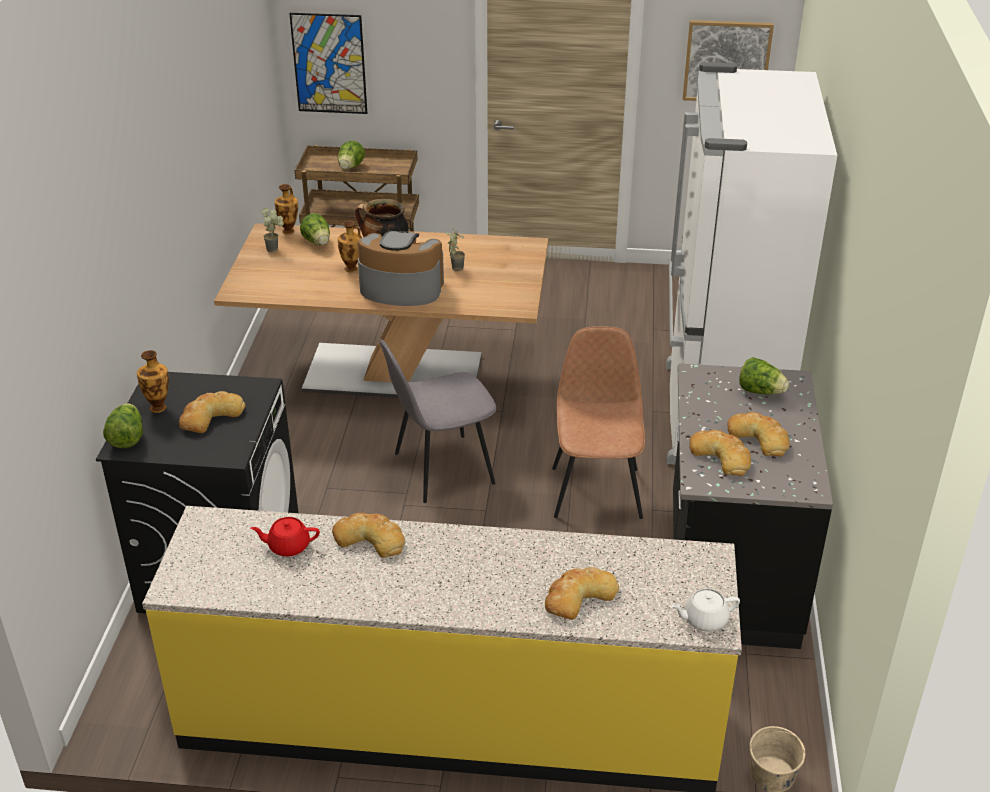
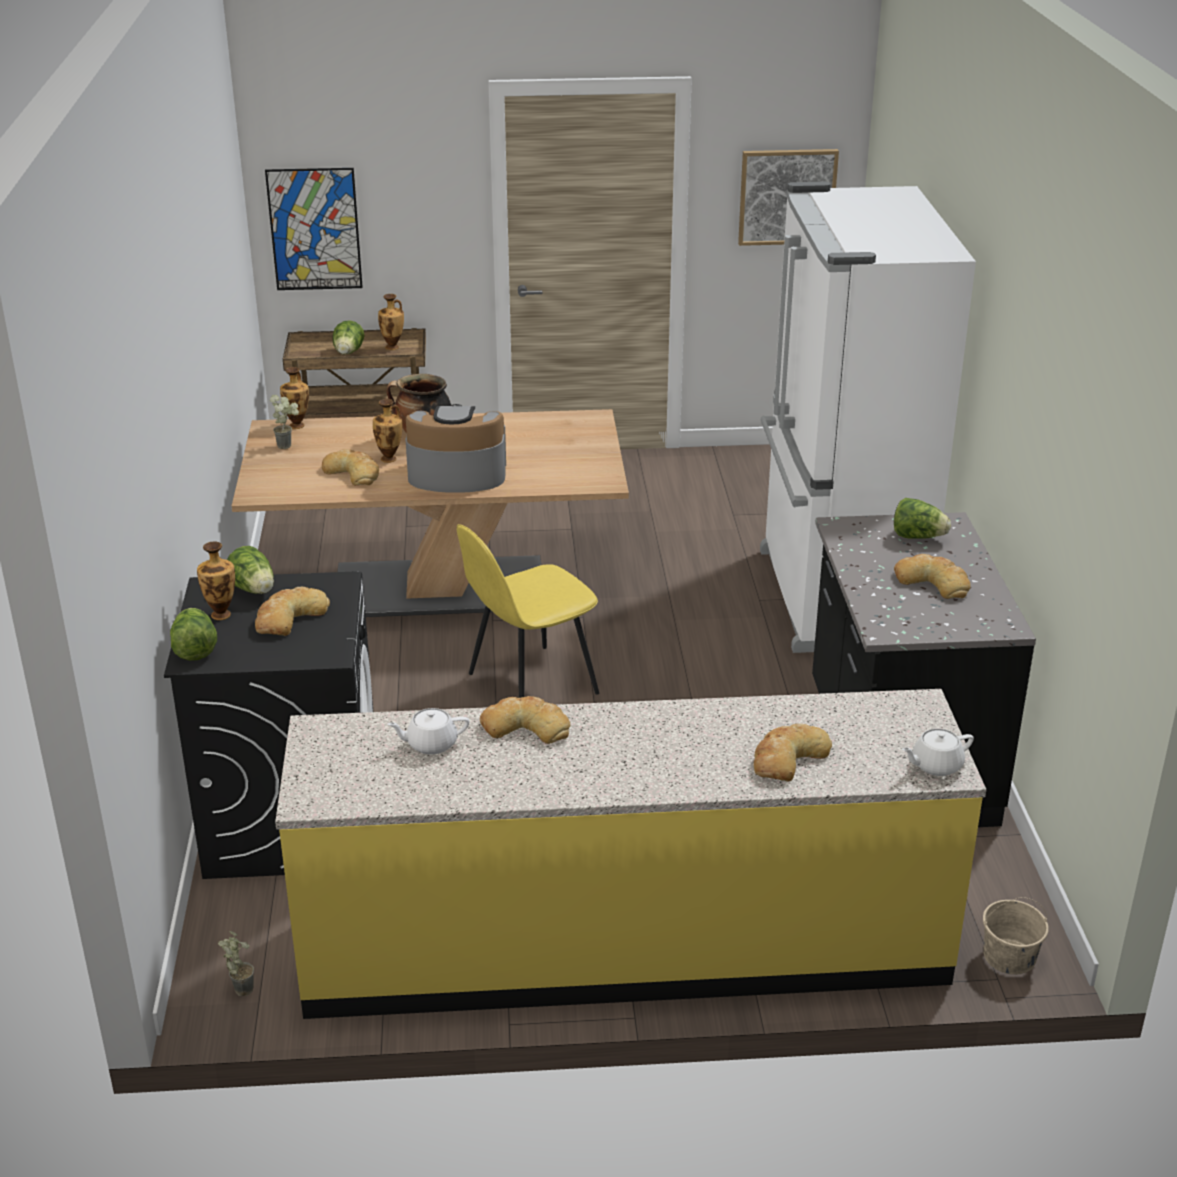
camera: 10 degrees left, 5 degrees down
(288, 546) = (431, 744): red teapot -> white teapot
(318, 242) = (337, 434): lettuce -> lettuce (254, 590)
(388, 165) = (393, 347): none -> vase
(441, 469) = (529, 684): grey chair -> yellow chair
(455, 267) = (513, 447): potted plant -> potted plant (240, 987)
(596, 490) = (720, 689): brown chair -> none
(721, 456) = (898, 604): bread -> bread (353, 473)

